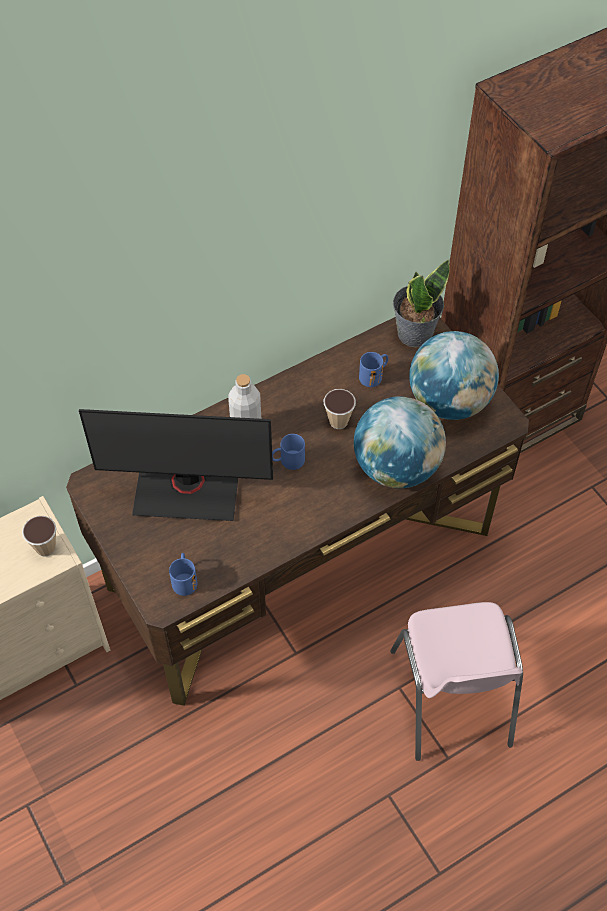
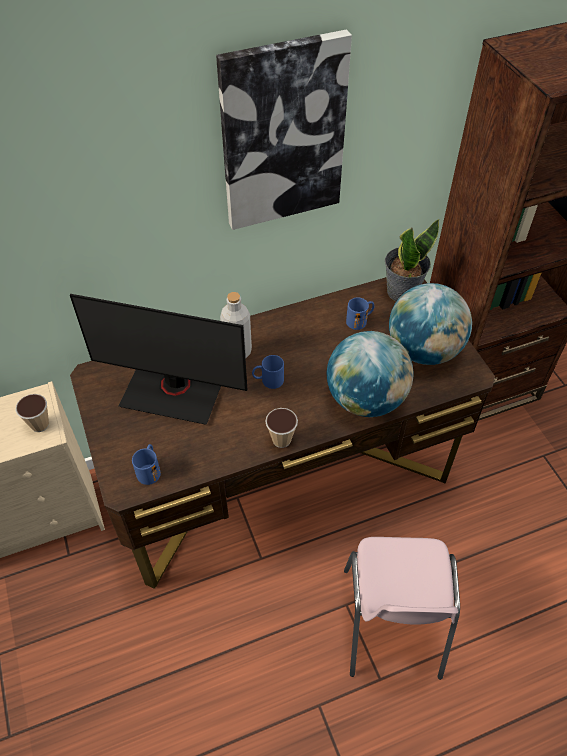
camera: 10 degrees right, 5 degrees down
(279, 208) = (282, 134): none -> picture
(338, 421) = (320, 354): cup -> cup (281, 440)

